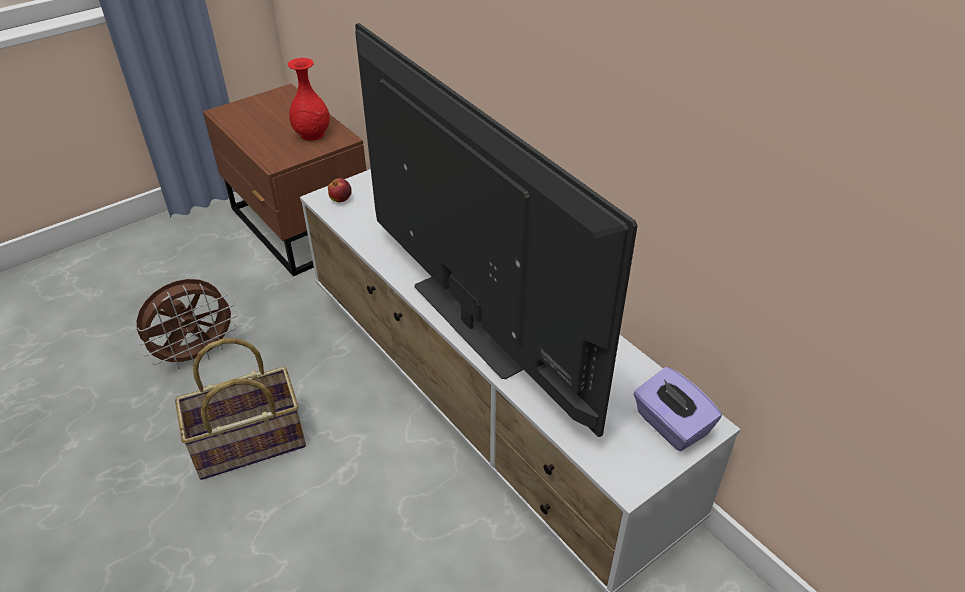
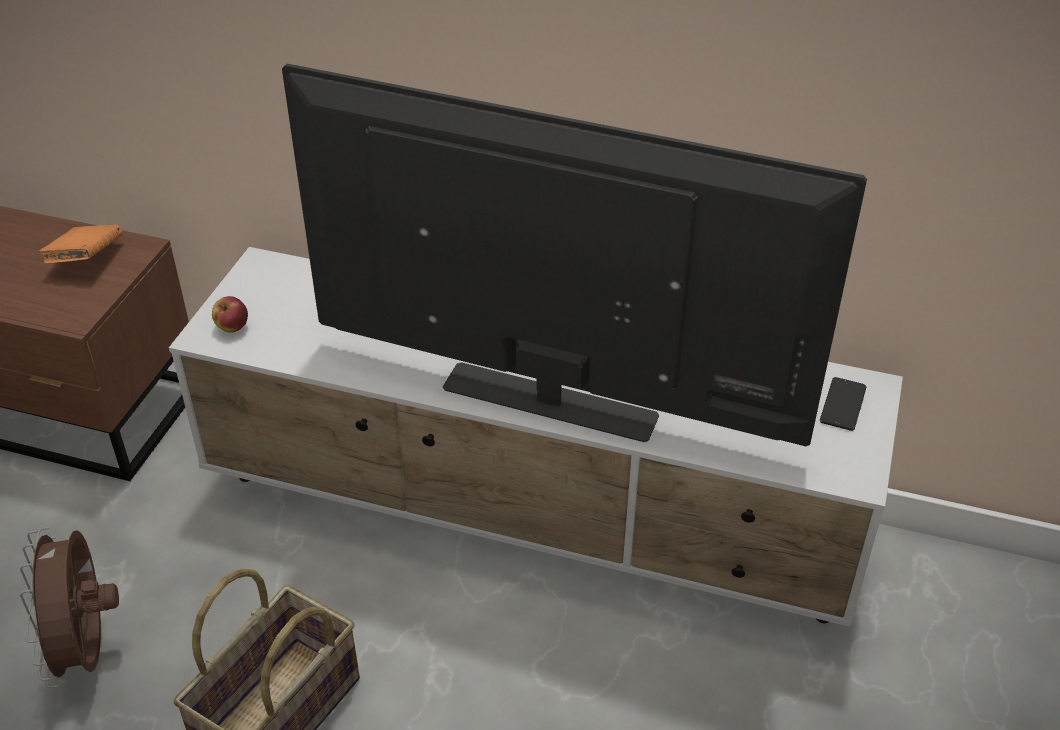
camera: 35 degrees left, 0 degrees up
(197, 354) = (88, 650): brown fan -> brown fan turned 150 degrees clockwise
(312, 135) = (86, 260): red vase -> orange book
(670, 425) = (843, 404): purple tissue box -> phone

